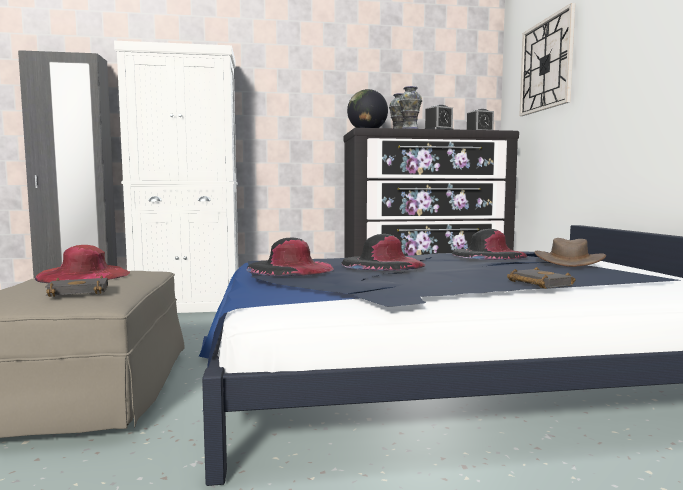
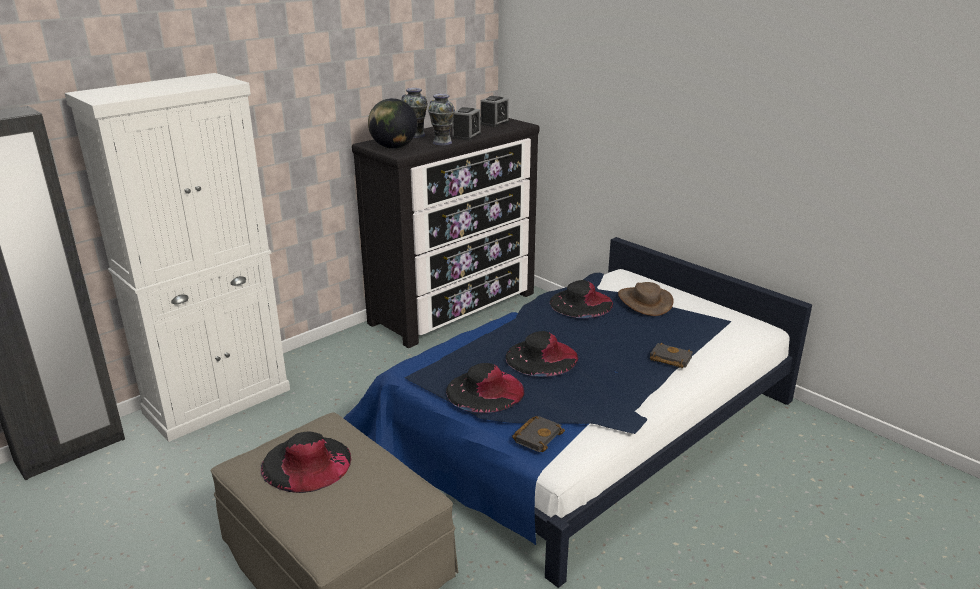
camera: 35 degrees left, 20 degrees up
(80, 291) = (380, 493): black book -> black book (537, 436)
(83, 275) = (306, 463): red hat -> black hat
(546, 65) = (569, 63): wall clock -> none

